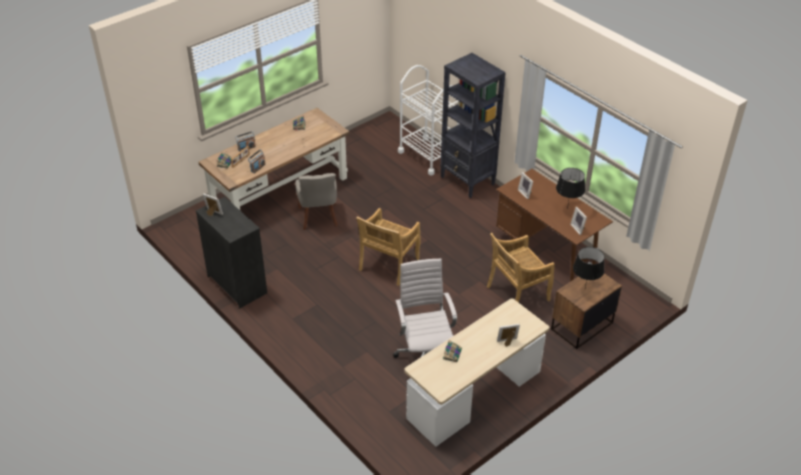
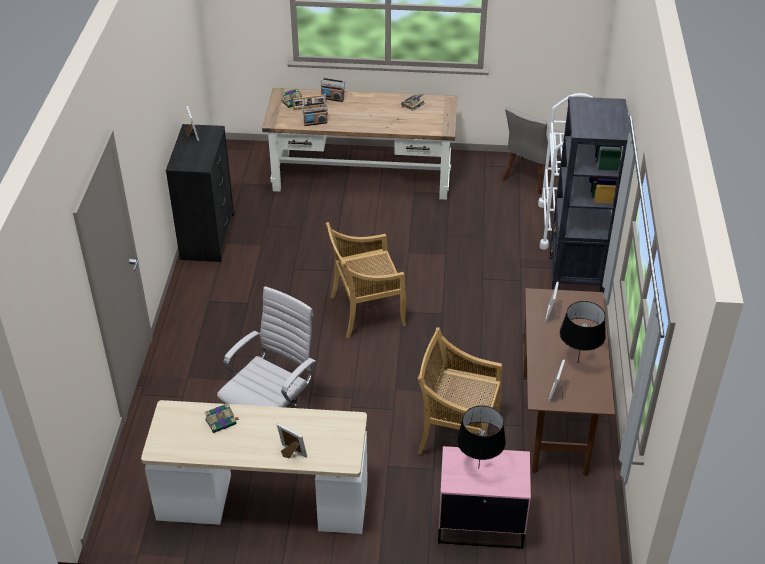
camera: 45 degrees right, 0 degrees up
(318, 217) = (365, 221): grey chair -> grey chair (531, 177)
(581, 326) = (480, 523): brown nightstand -> pink nightstand

